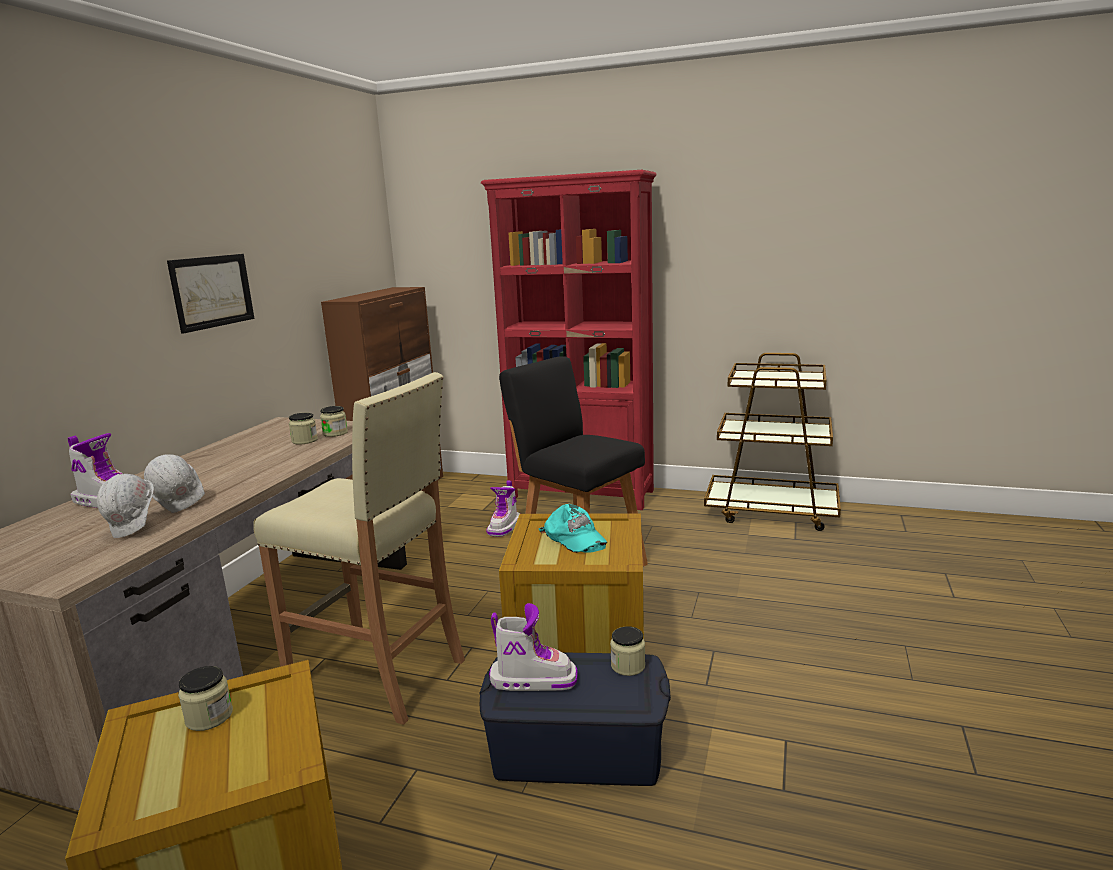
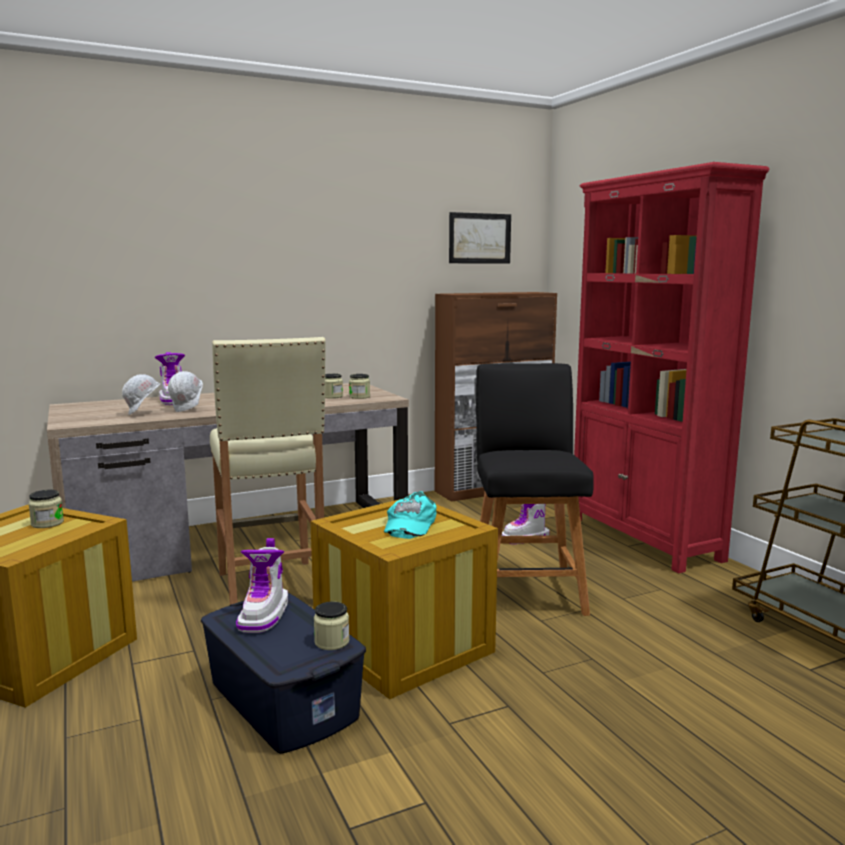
camera: 45 degrees right, 5 degrees down
(212, 291) = (318, 271): picture -> picture (479, 238)
(533, 679) = (264, 615): boot -> boot turned 45 degrees clockwise

